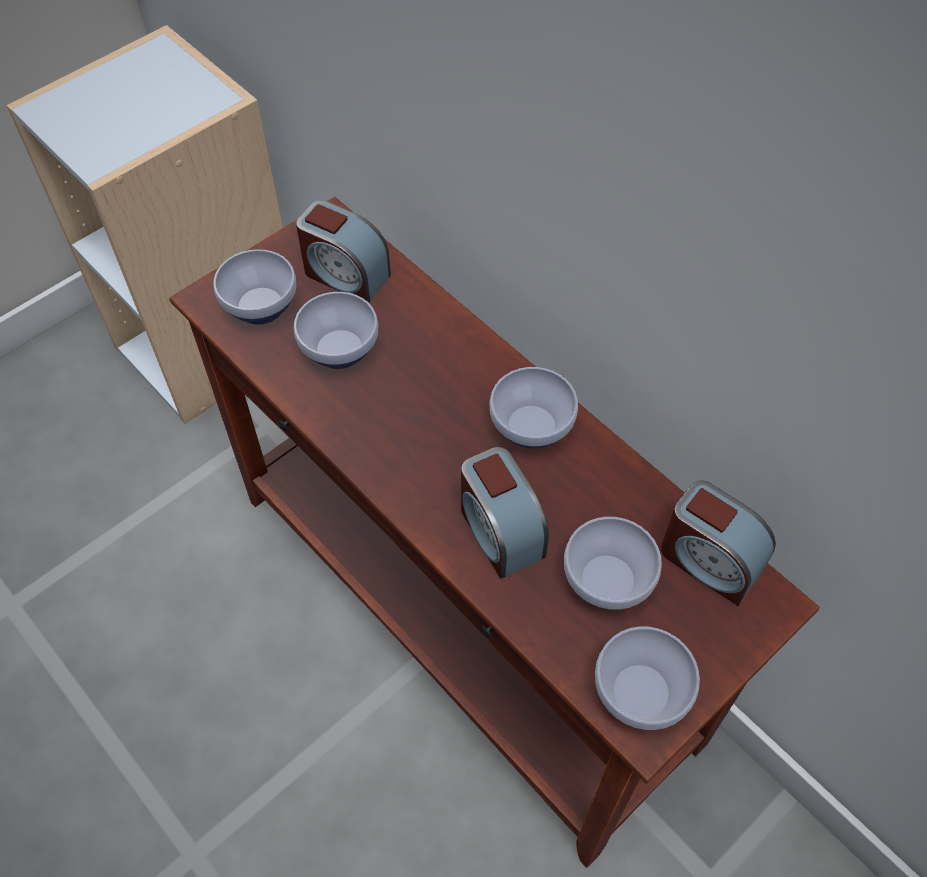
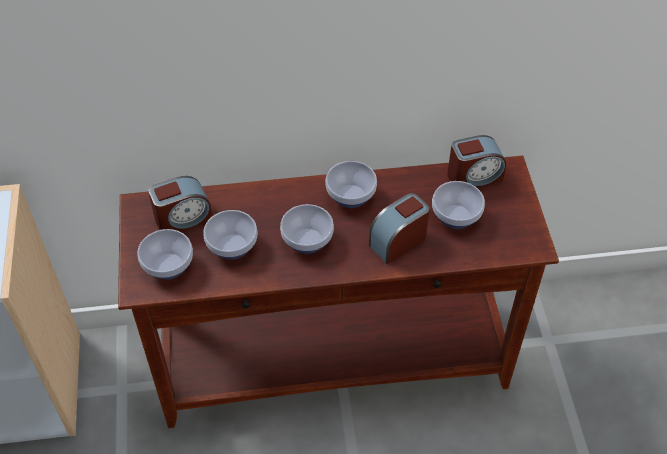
camera: 55 degrees left, 5 degrees down
(500, 531) = (398, 241): alarm clock -> alarm clock turned 135 degrees clockwise
(643, 691) = (518, 237): bowl -> bowl (307, 240)

